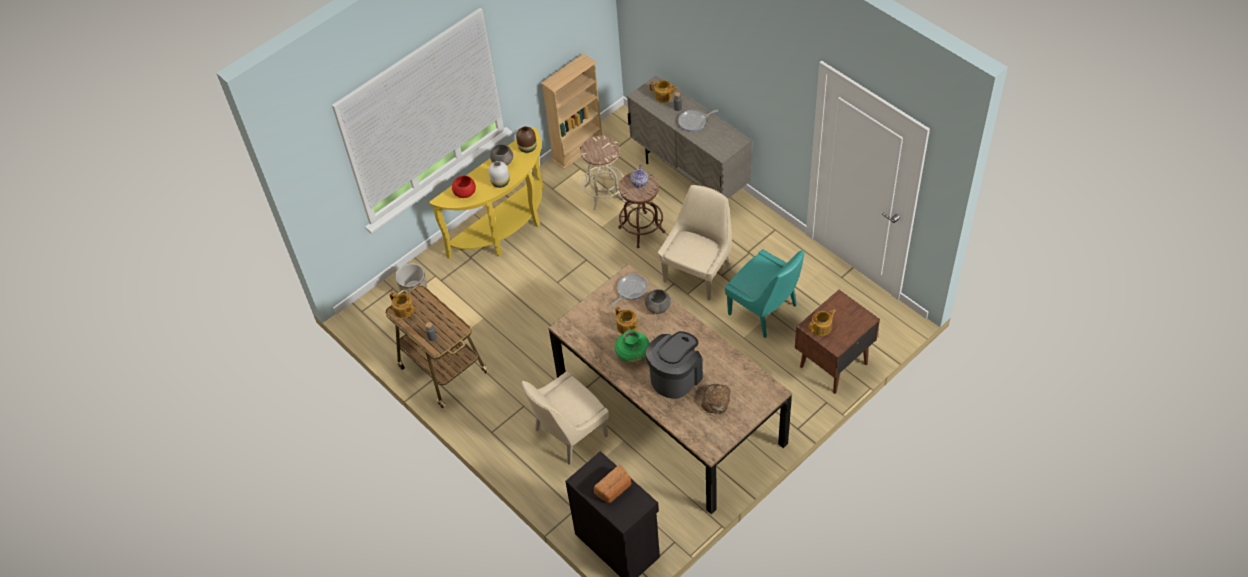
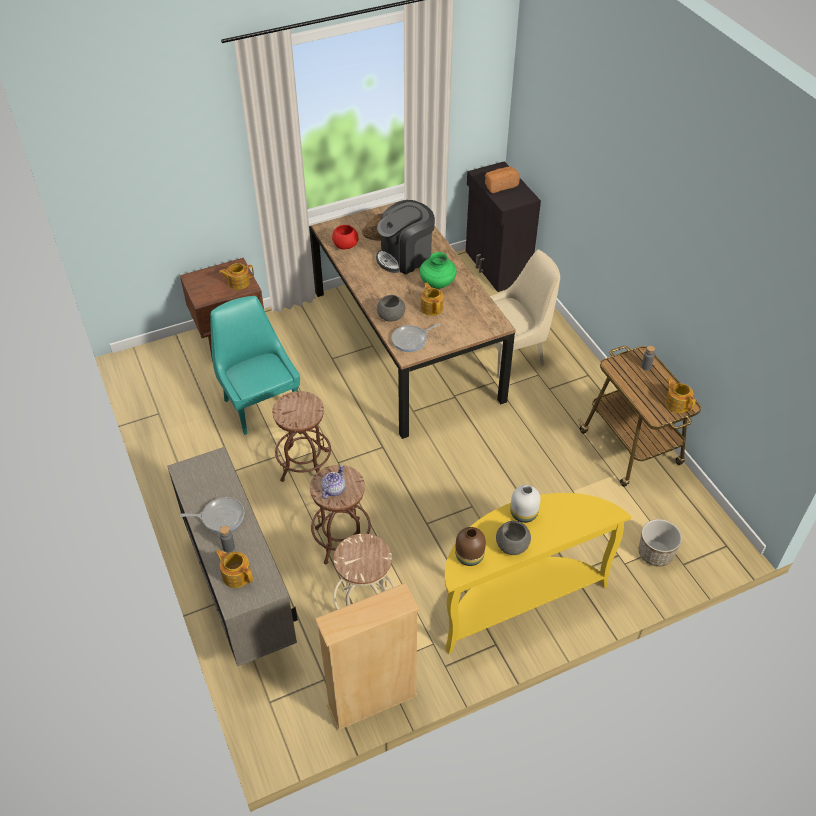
camera: 165 degrees left, 5 degrees down
(465, 193) = (576, 513): red bowl -> red bowl (345, 245)
(698, 273) = (305, 465): beige chair -> brown stool

